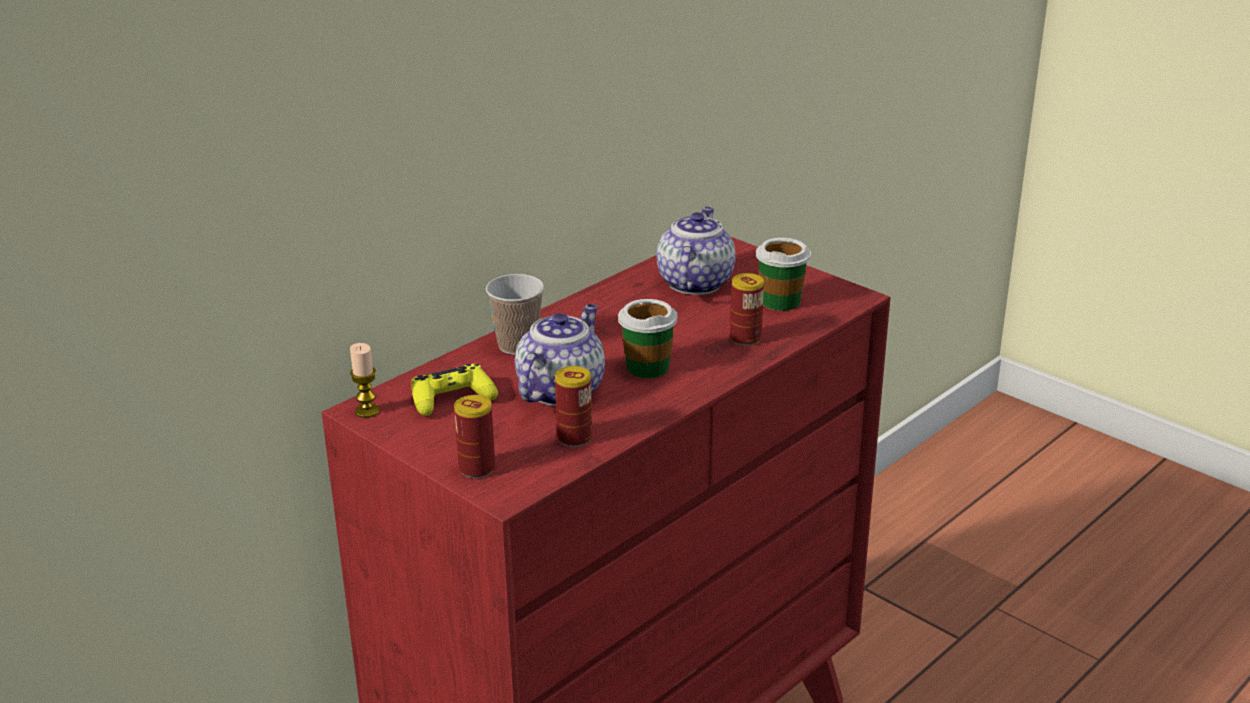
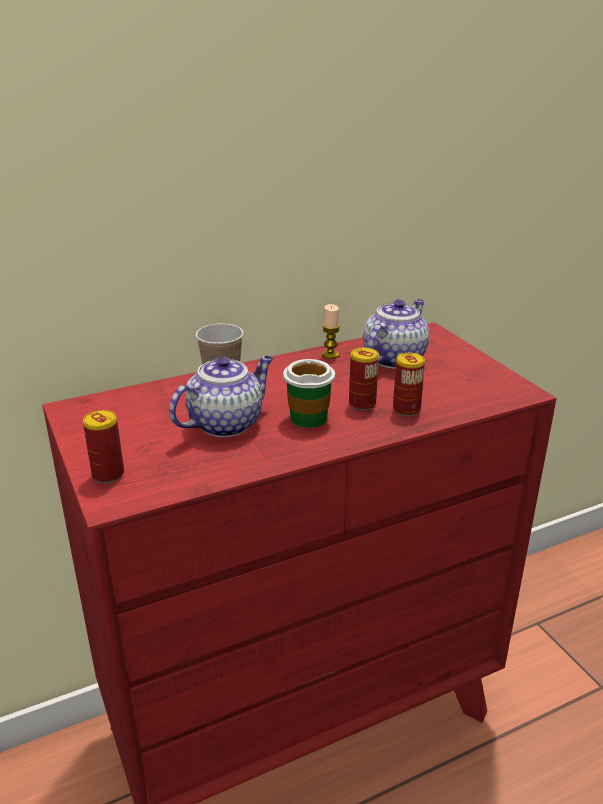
camera: 20 degrees right, 0 degrees up
(367, 411) = (72, 410): candle -> candle (330, 355)
(452, 399) = (140, 413): yellow game controller -> none
(574, 438) = (205, 465): can -> can (362, 404)
(780, 301) = (456, 385): cup -> none

